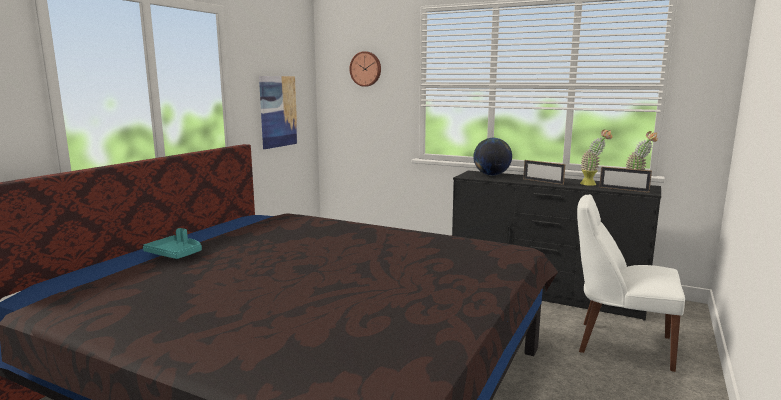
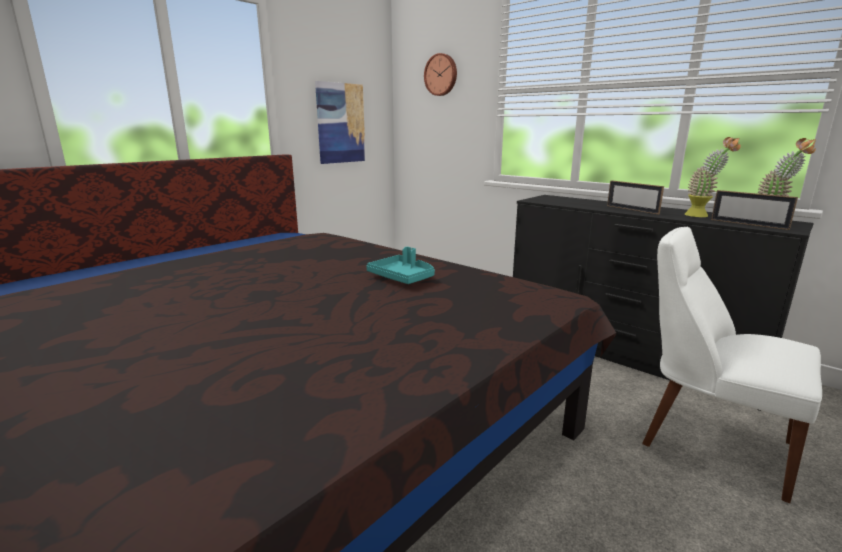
camera: 15 degrees right, 5 degrees up
(175, 254) = (153, 266): turquoise tray -> turquoise tray (402, 277)
(491, 175) = (568, 200): globe -> none

